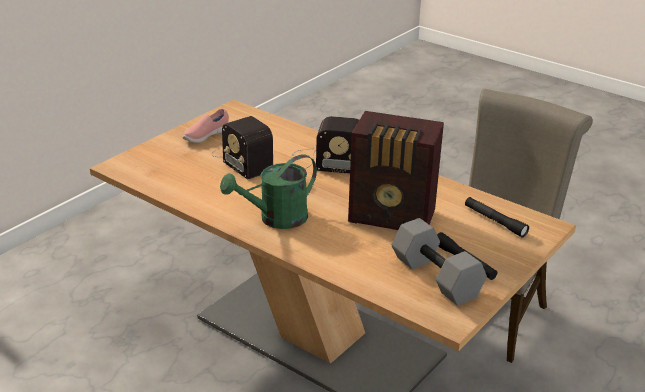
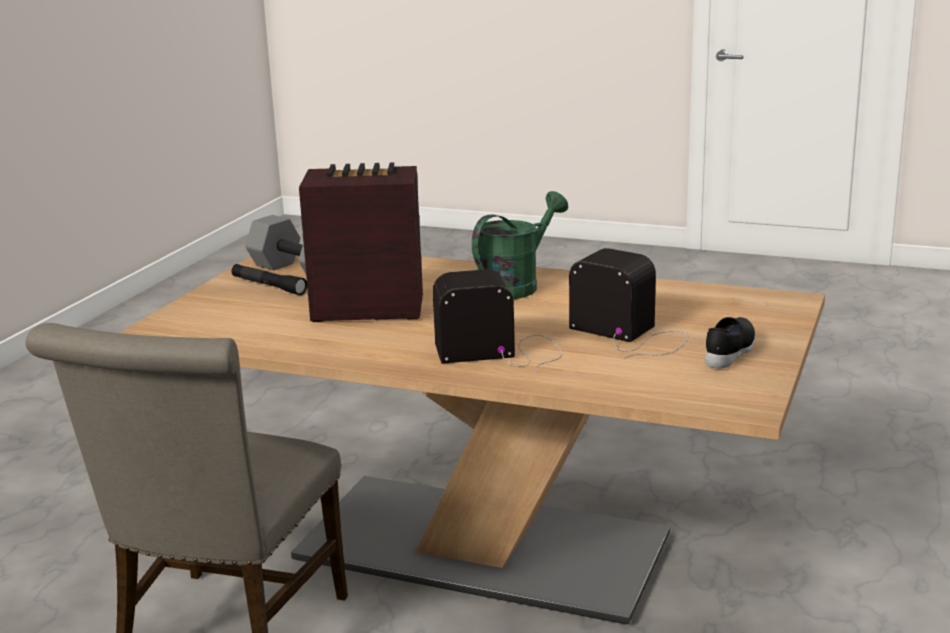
camera: 165 degrees right, 10 degrees down
(205, 136) = (730, 354): pink shoe -> black shoe
(495, 221) = (225, 324): black flashlight -> none

